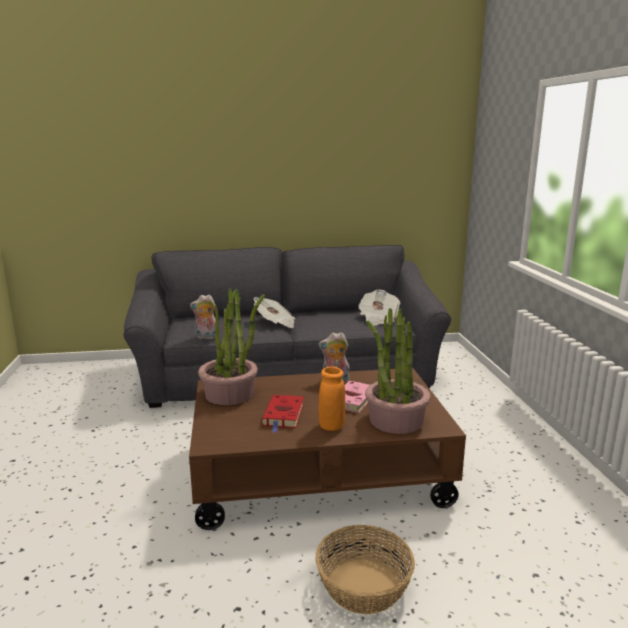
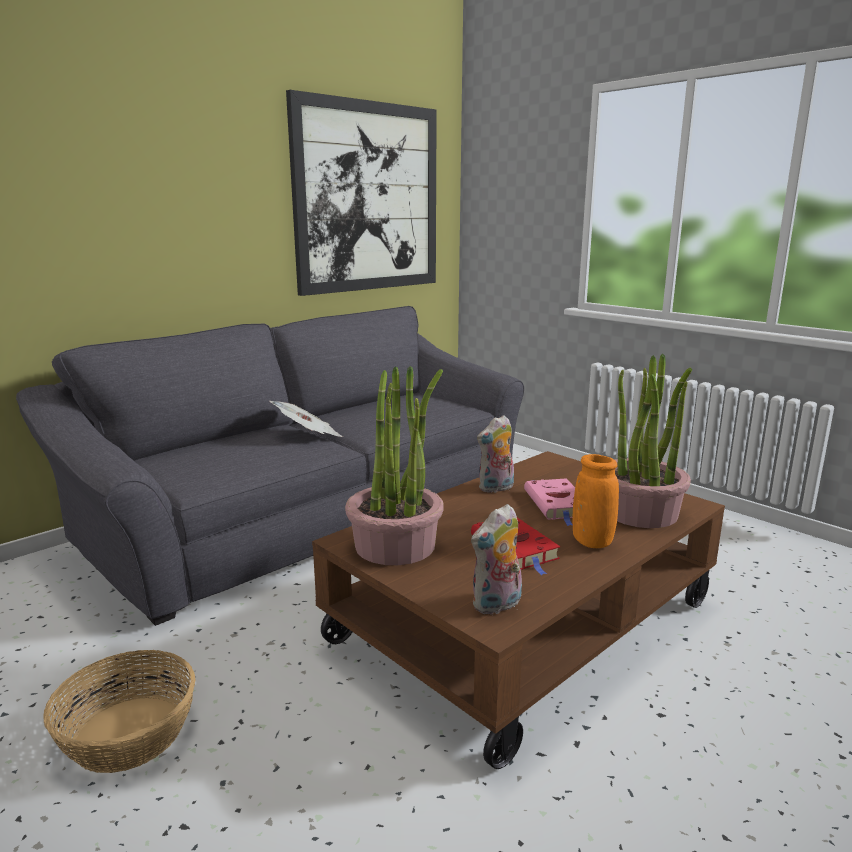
camera: 35 degrees left, 0 degrees up
(206, 337) = (237, 476): plush toy -> plush toy (497, 605)
(363, 586) = (763, 735): basket -> basket (128, 734)
(378, 319) = (431, 405): newspaper -> none
(380, 165) = (368, 198): none -> picture

